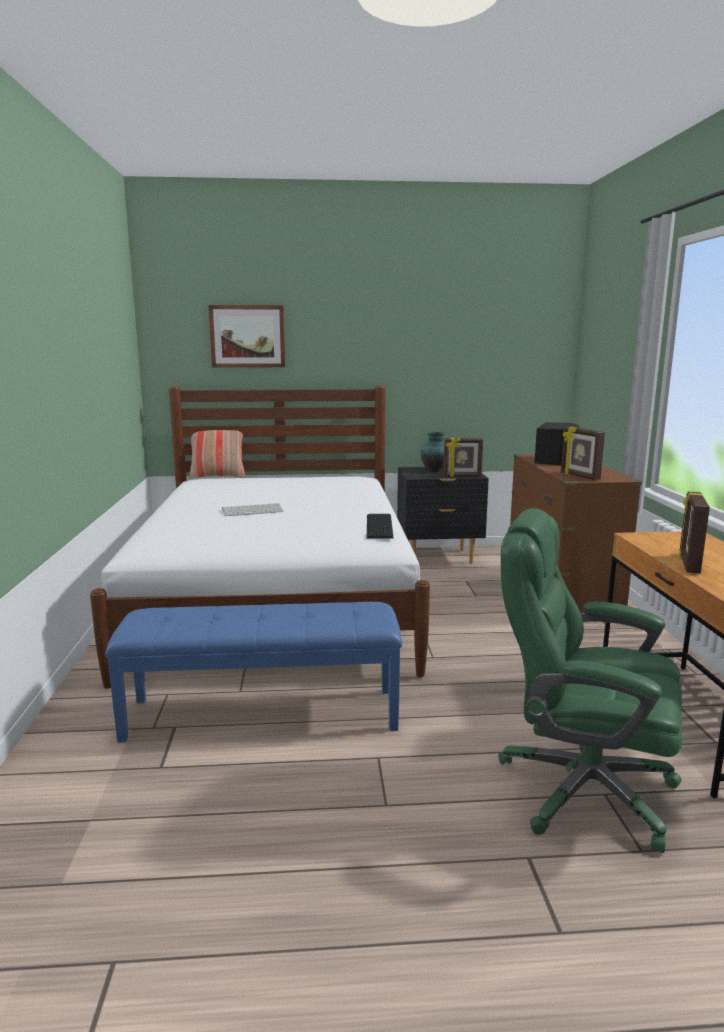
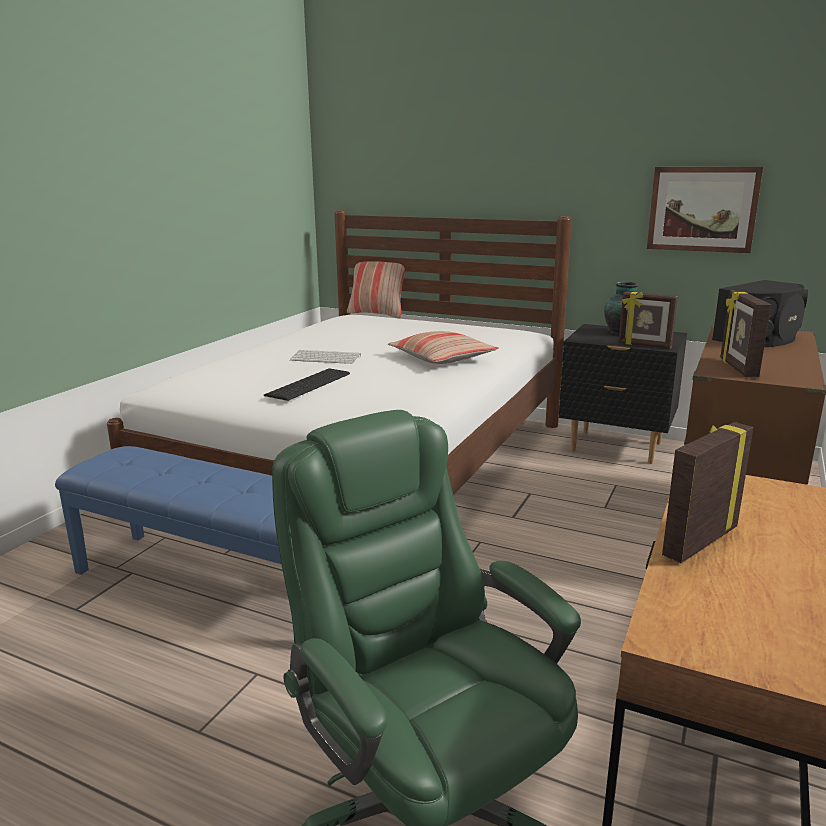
camera: 30 degrees right, 5 degrees up
(247, 336) = (417, 153): picture -> picture (702, 209)
(342, 500) = (442, 358): none -> pillow
(380, 526) = (423, 398): keyboard -> keyboard (311, 384)

